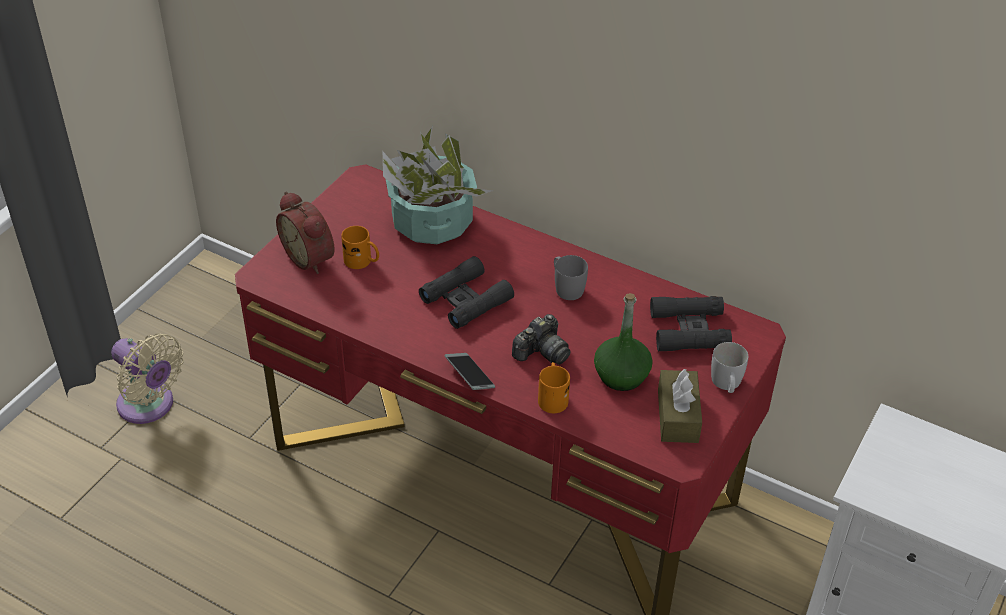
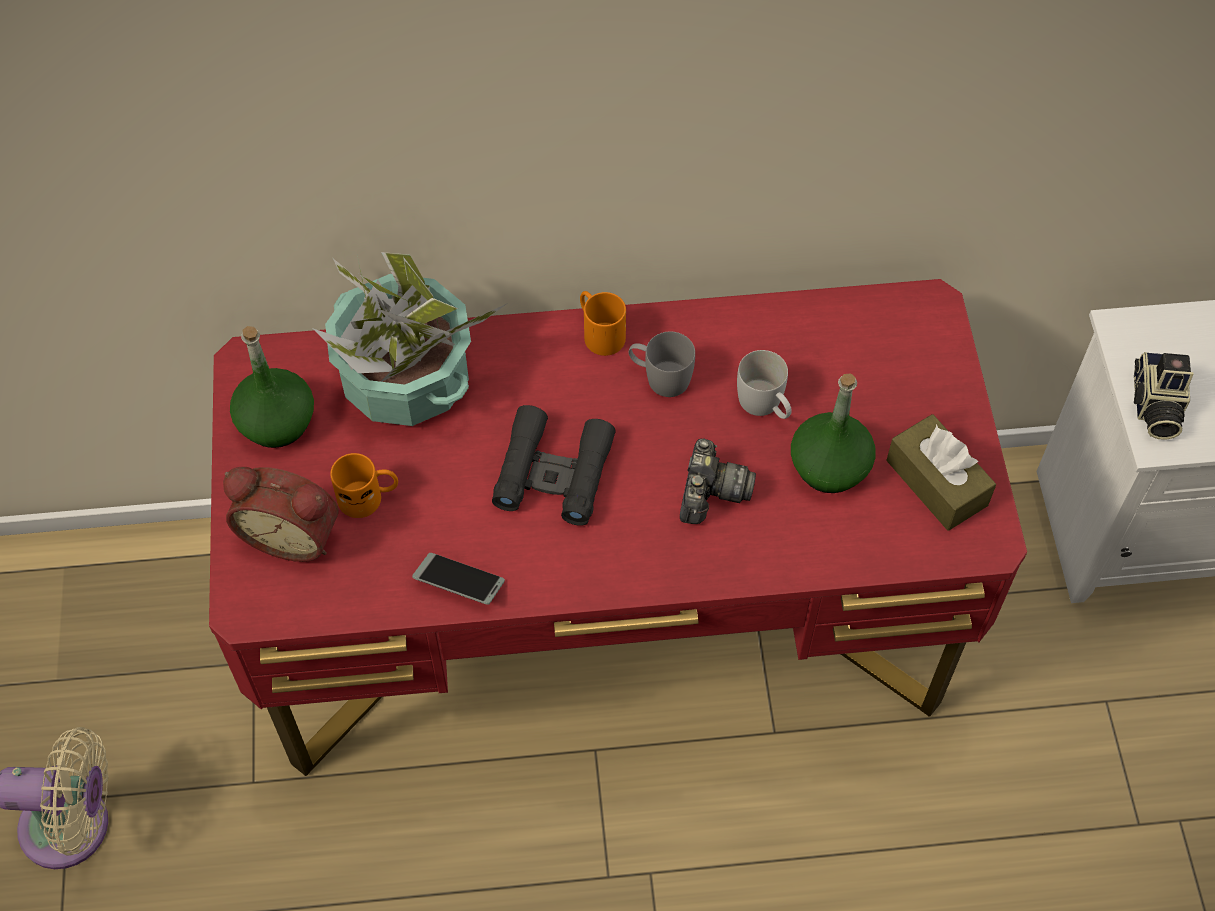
camera: 35 degrees left, 15 degrees up
(351, 208) = (277, 422): none -> green bottle
(469, 375) = (654, 584): phone -> phone (459, 583)
(552, 397) = (777, 550): orange mug -> orange mug (598, 333)
(689, 330) = (851, 351): black binoculars -> none
(726, 385) = (953, 403): white mug -> white mug (765, 406)
(876, 471) = (1154, 406): none -> camera

